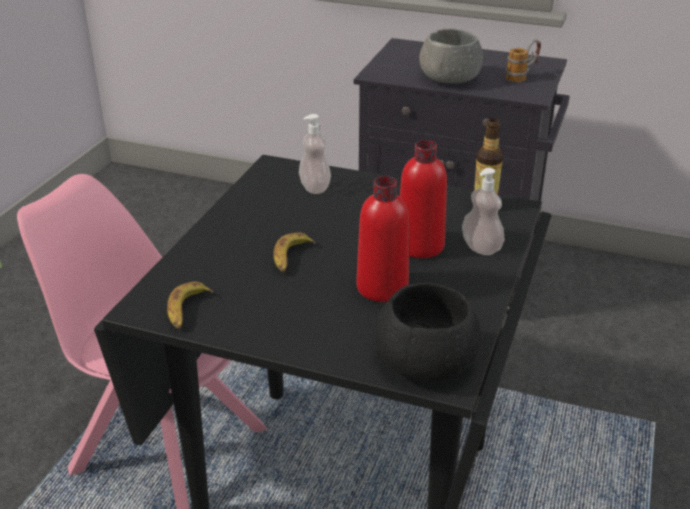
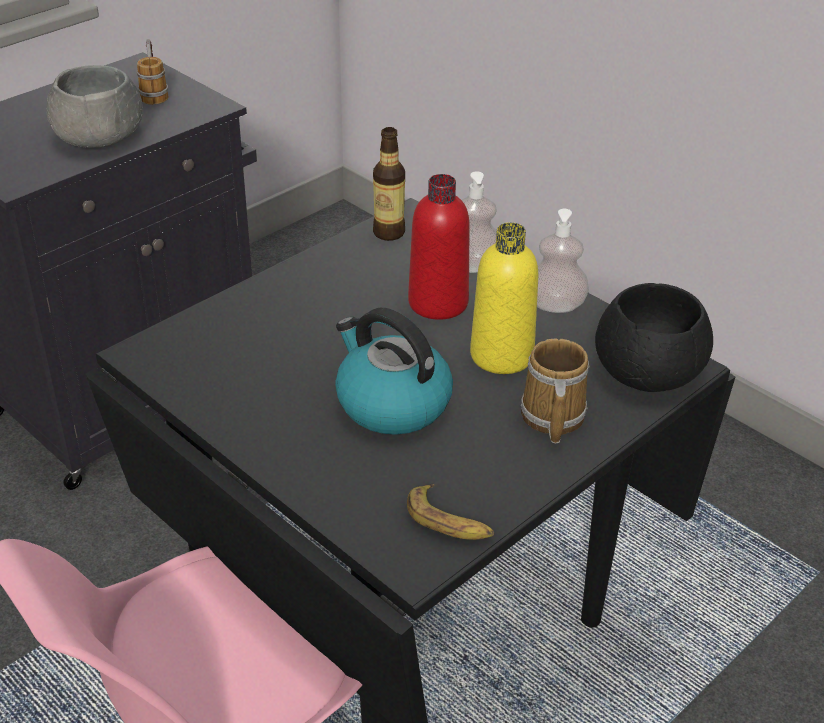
camera: 65 degrees left, 5 degrees up
(291, 258) = (391, 403): banana -> kettle
(315, 188) = (238, 336): soap dispenser -> soap dispenser (555, 305)
(327, 326) = (550, 417): none -> mug
(382, 287) = (501, 355): red bottle -> yellow bottle

